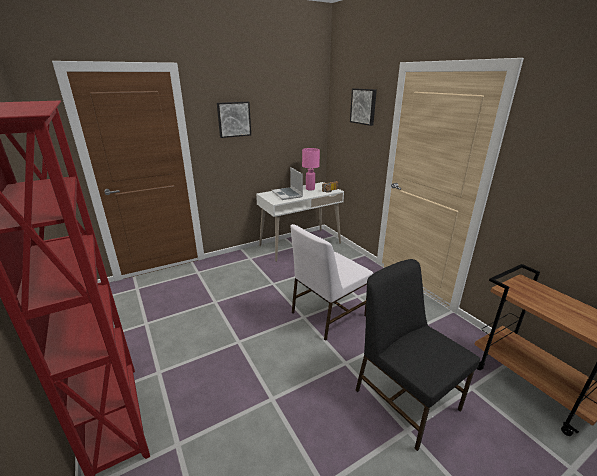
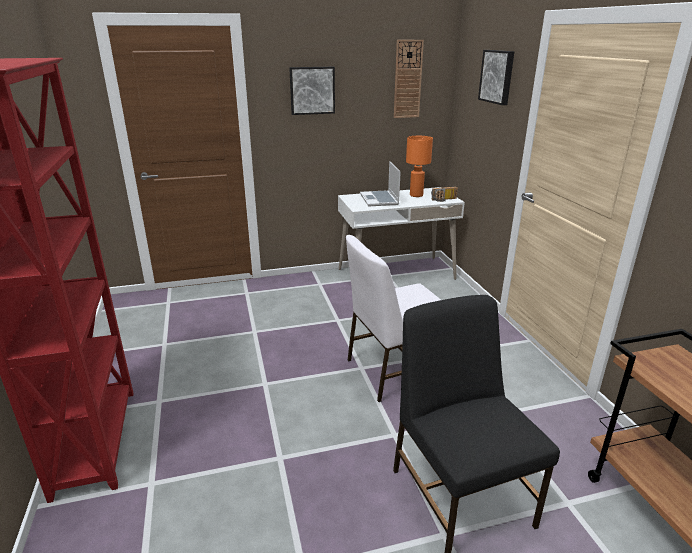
camera: 15 degrees right, 0 degrees up
(298, 109) = (407, 79): none -> wall clock
(310, 189) = (416, 195): pink table lamp -> orange table lamp

